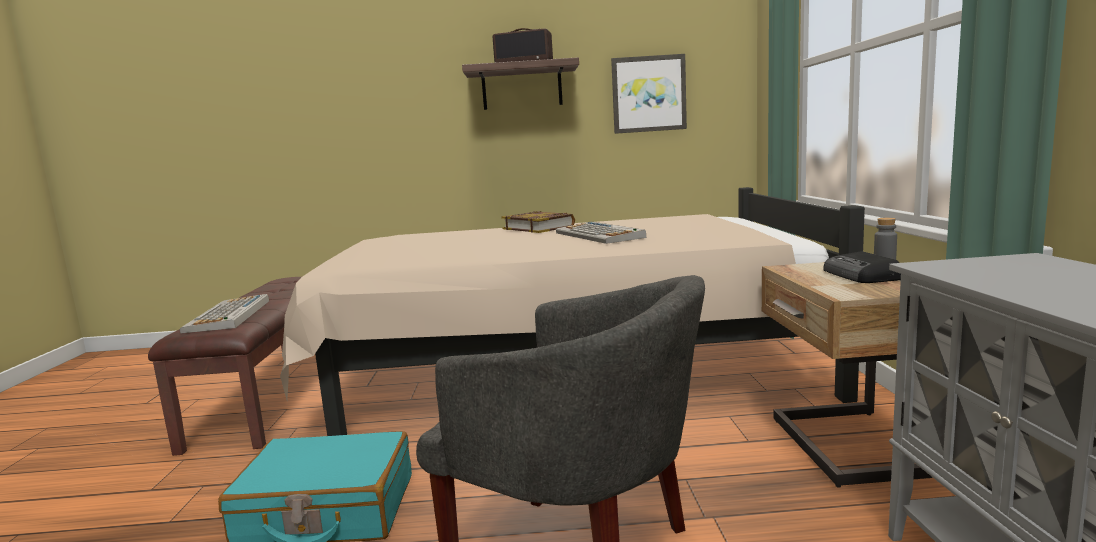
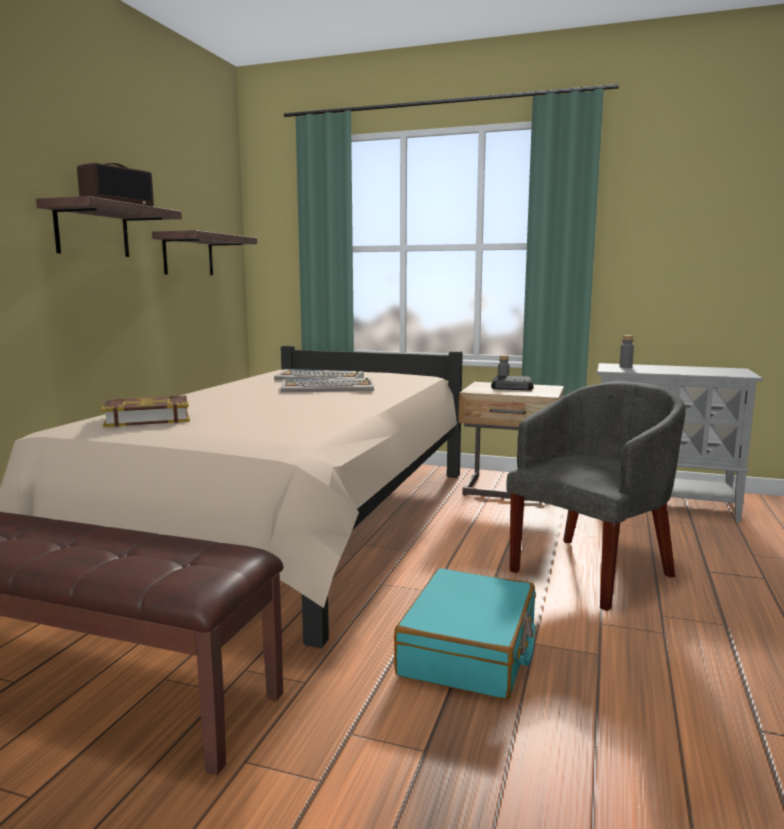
camera: 70 degrees left, 0 degrees up
(229, 316) = (145, 557): keyboard -> keyboard (320, 378)
(538, 227) = (227, 392): book -> book (147, 418)
(648, 94) = (188, 255): picture -> shelf
(1012, 267) = (625, 367): none -> grey bottle

